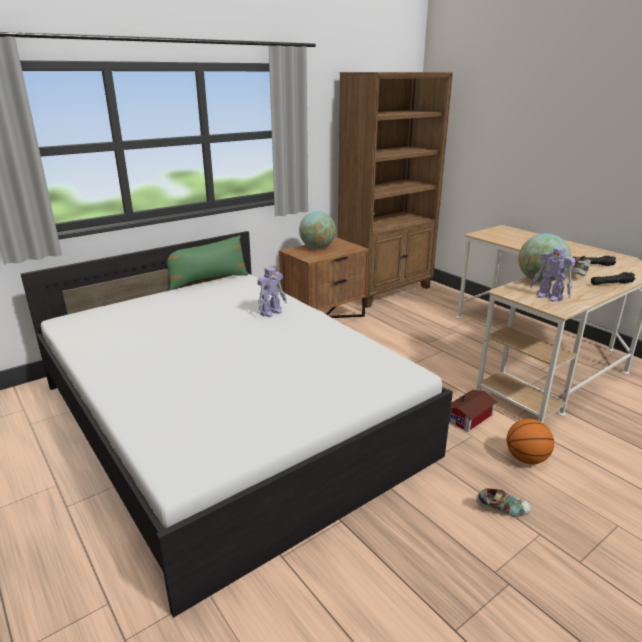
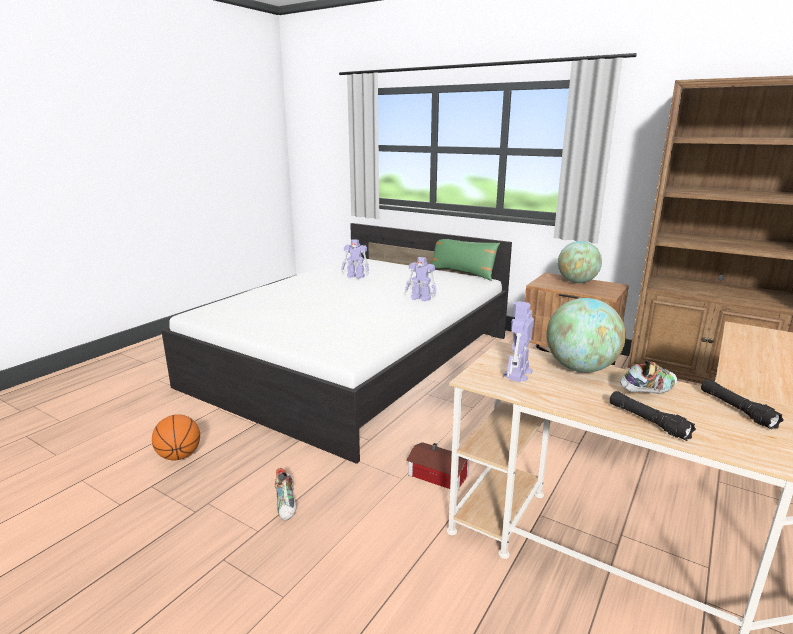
camera: 70 degrees right, 5 degrees down
(155, 330) = (356, 276): none -> toy robot
(526, 458) = (379, 520): basketball -> basketball (179, 456)

